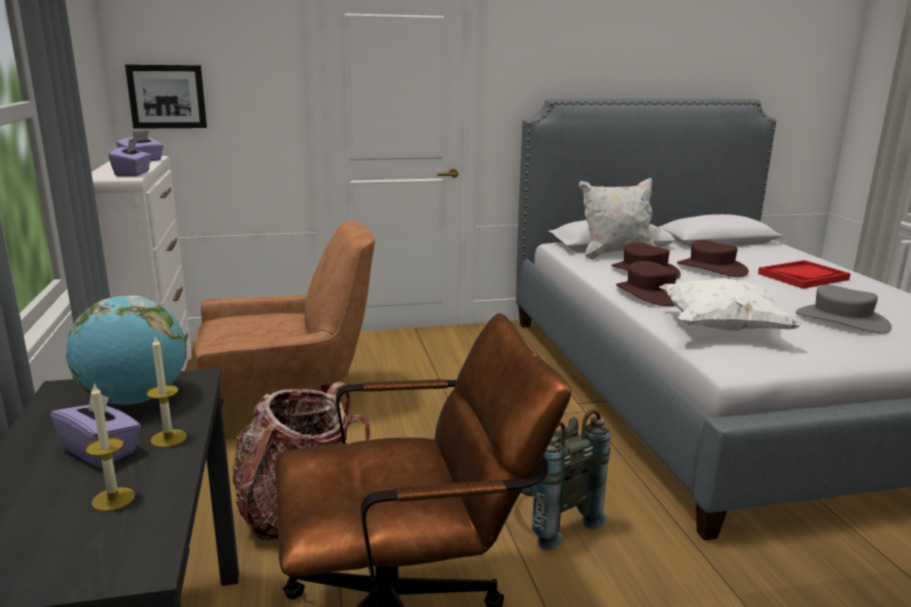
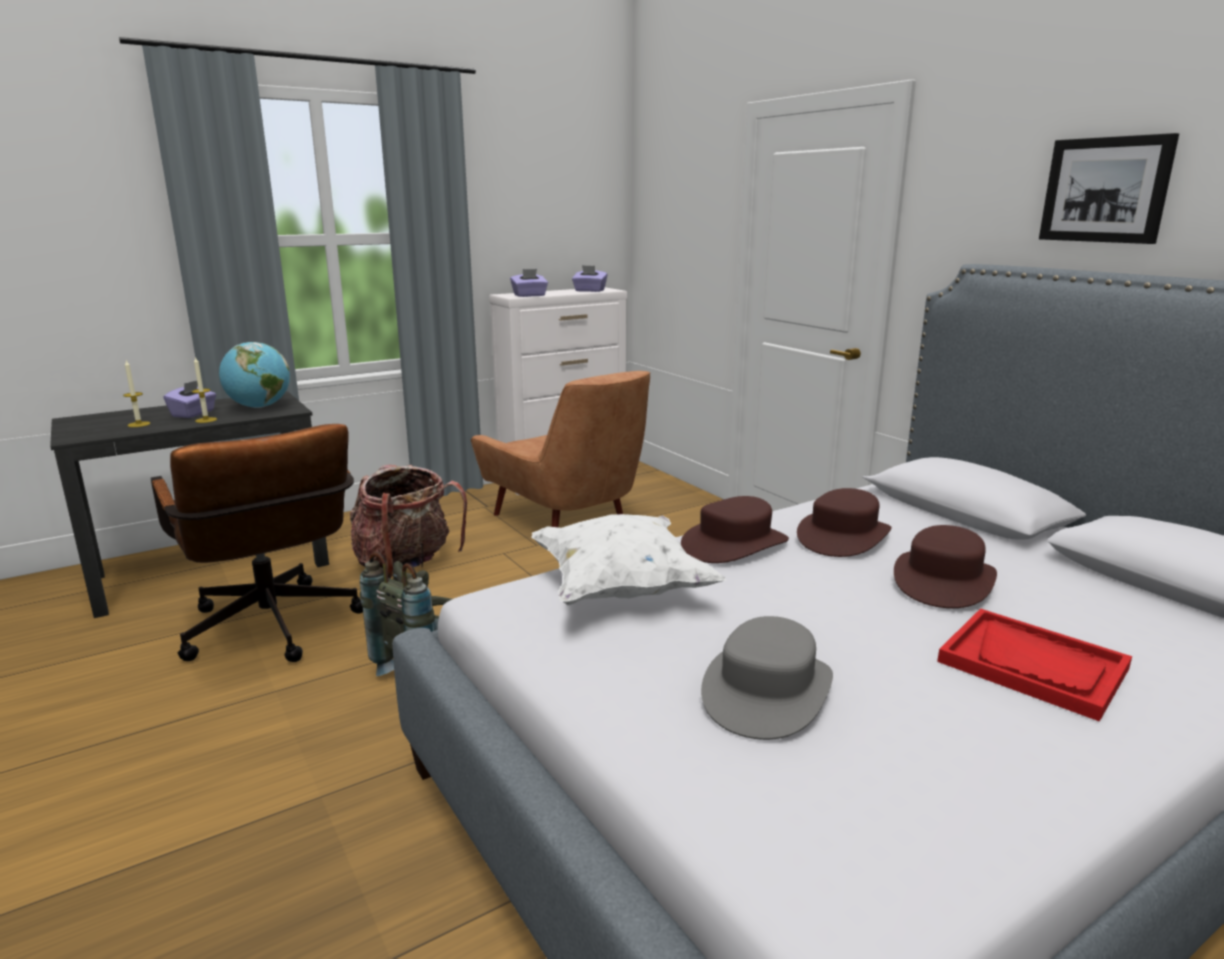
camera: 70 degrees right, 0 degrees up
(167, 96) = (656, 239): picture -> picture (1106, 190)
(615, 254) = (916, 515): white pillow -> none

